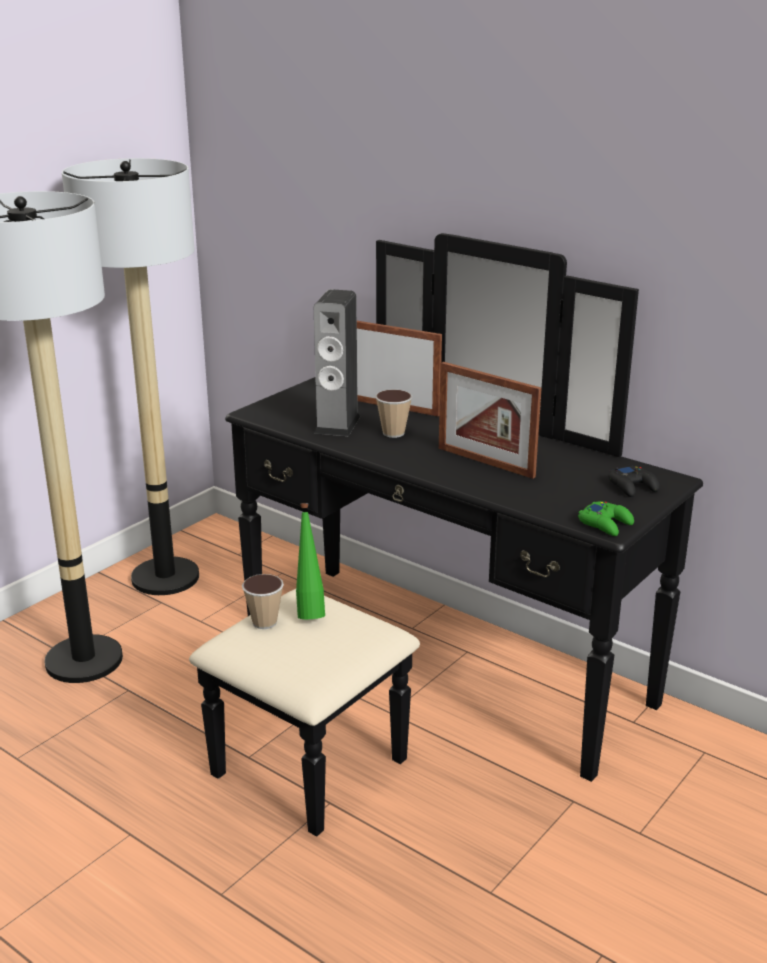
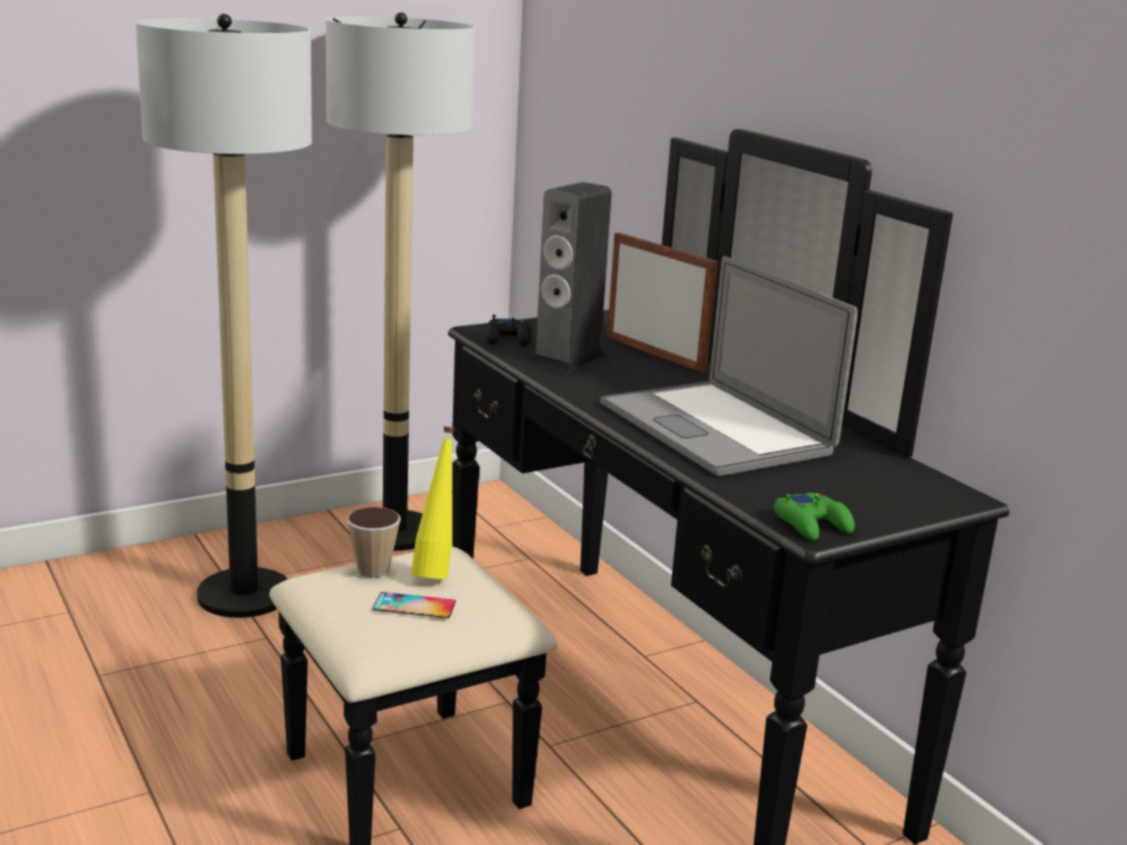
camera: 20 degrees right, 5 degrees down
(310, 612) = (435, 571): green bottle -> yellow bottle
(317, 642) = (414, 606): none -> phone
(393, 433) = (627, 378): cup -> none
(485, 462) = (714, 428): picture frame -> laptop
(633, 486) = (894, 493): black game controller -> black game controller (508, 339)

